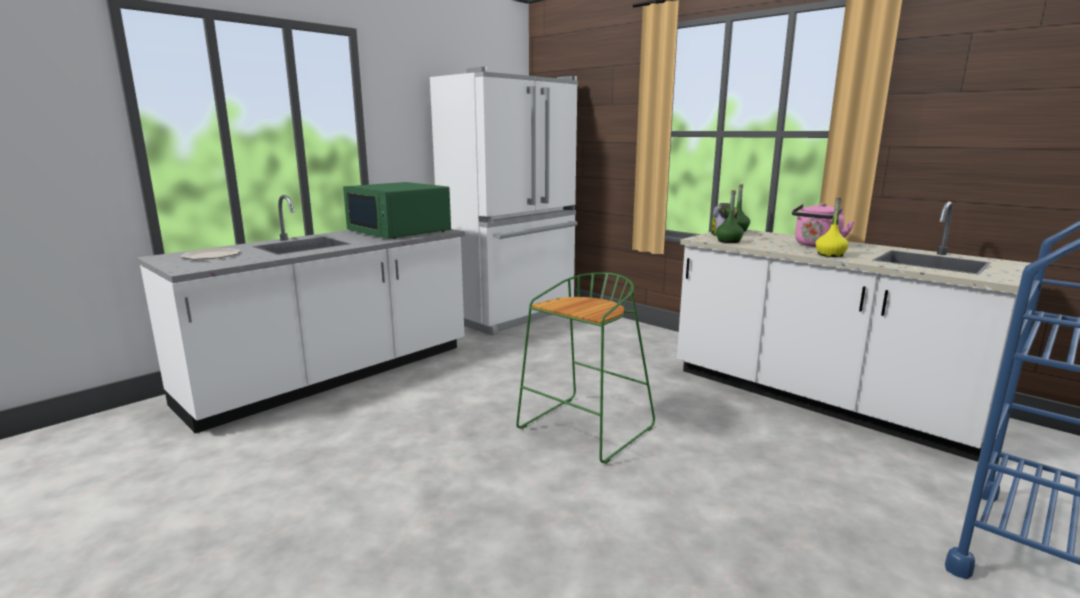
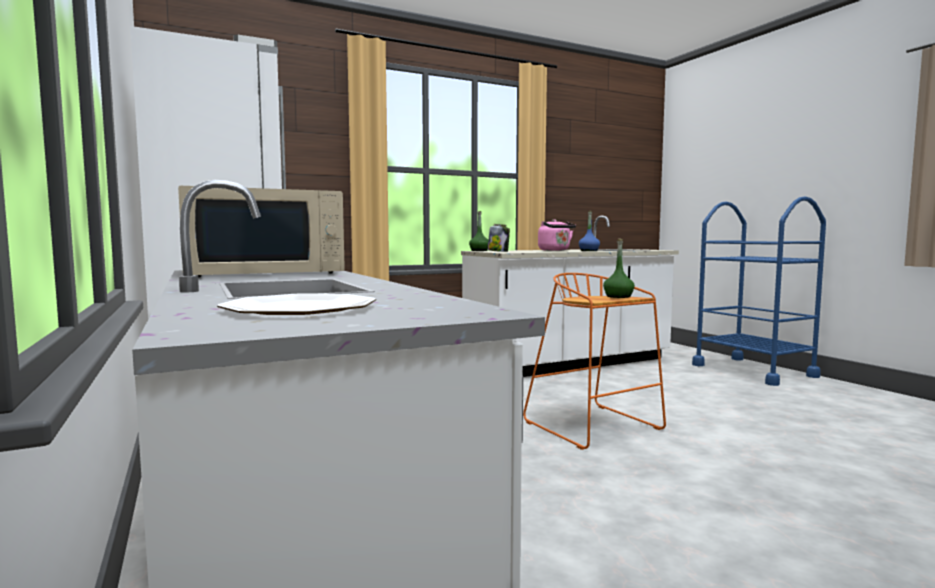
camera: 70 degrees left, 10 degrees down
(399, 231) = (264, 272): green microwave -> beige microwave
(585, 430) = (595, 426): green stool -> orange stool
(728, 241) = (525, 252): green bottle -> green bottle (618, 296)
(830, 255) = (588, 251): yellow bottle -> blue bottle

